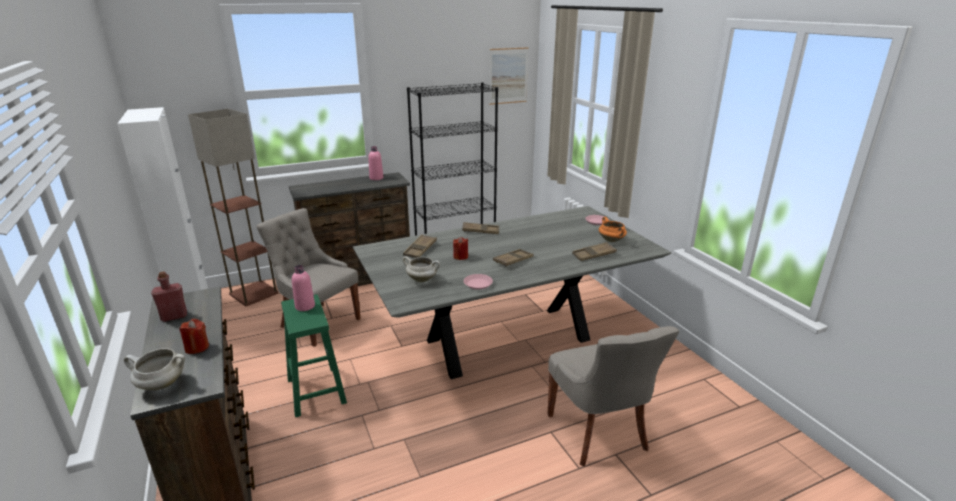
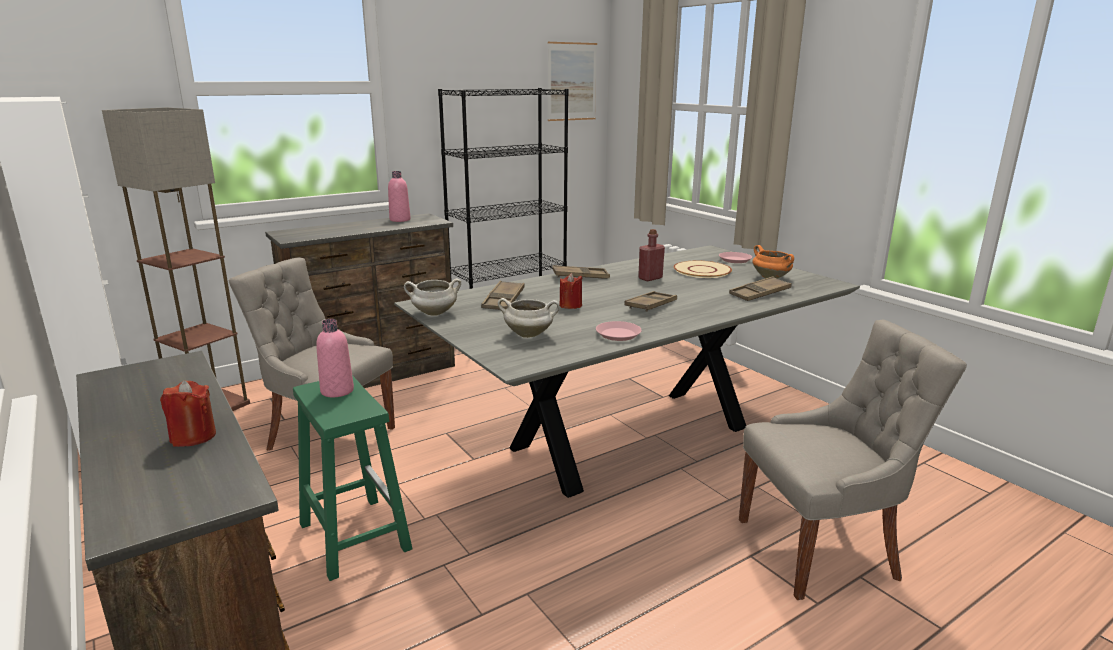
camera: 10 degrees left, 5 degrees down
(161, 385) = (139, 501): white cooking pot -> white cooking pot (434, 313)
(174, 316) = (129, 396): red bottle -> red bottle (650, 278)
(566, 230) = (701, 270): none -> beige plate
(599, 433) = (821, 549): grey chair -> grey chair turned 75 degrees counterclockwise

